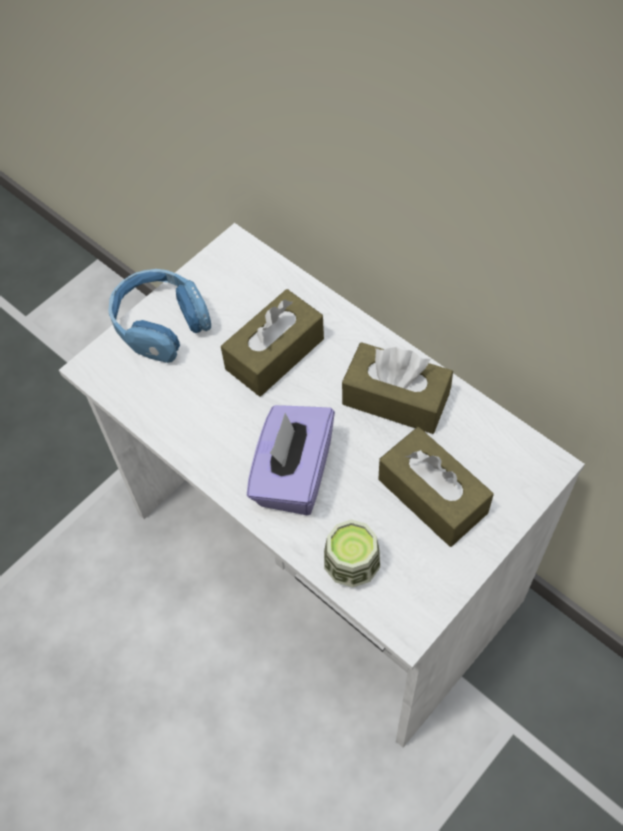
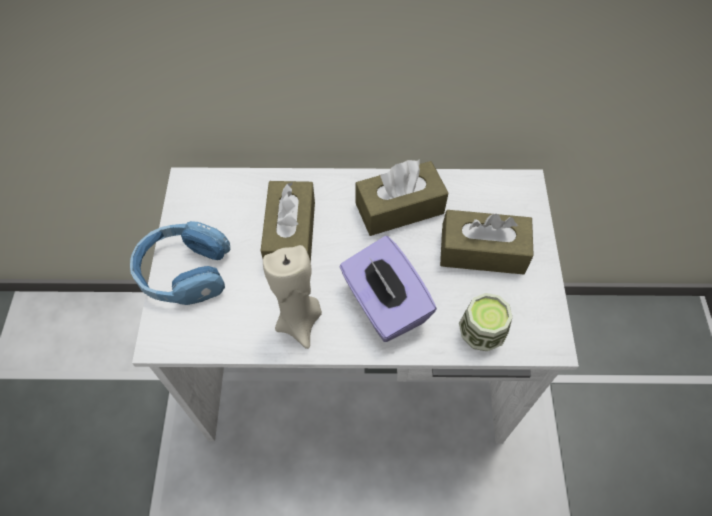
camera: 45 degrees left, 0 degrees up
(209, 434) = (299, 322): none -> beige candle

